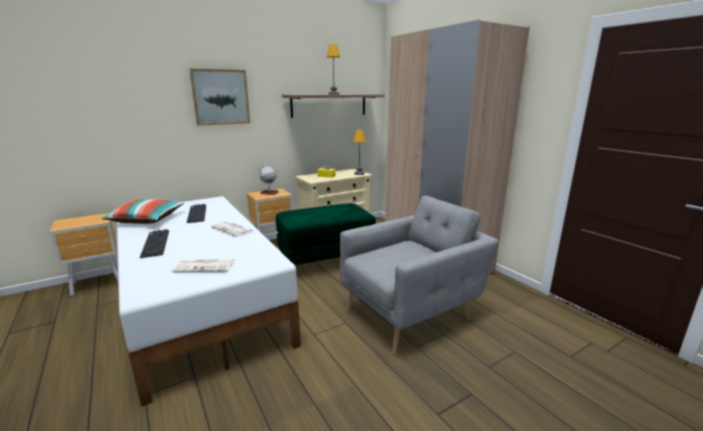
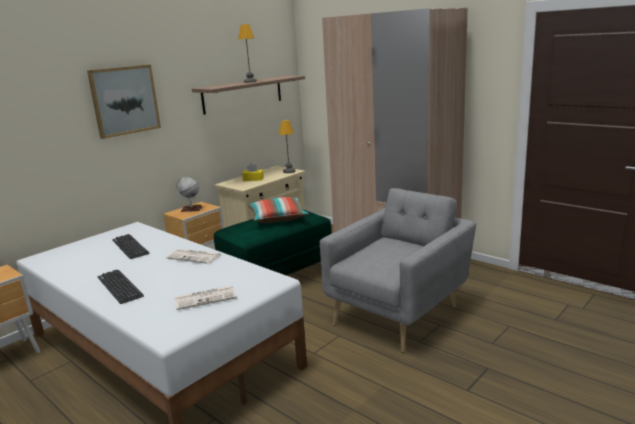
camera: 15 degrees left, 0 degrees up
(147, 220) = (74, 264): pillow -> pillow (277, 218)

